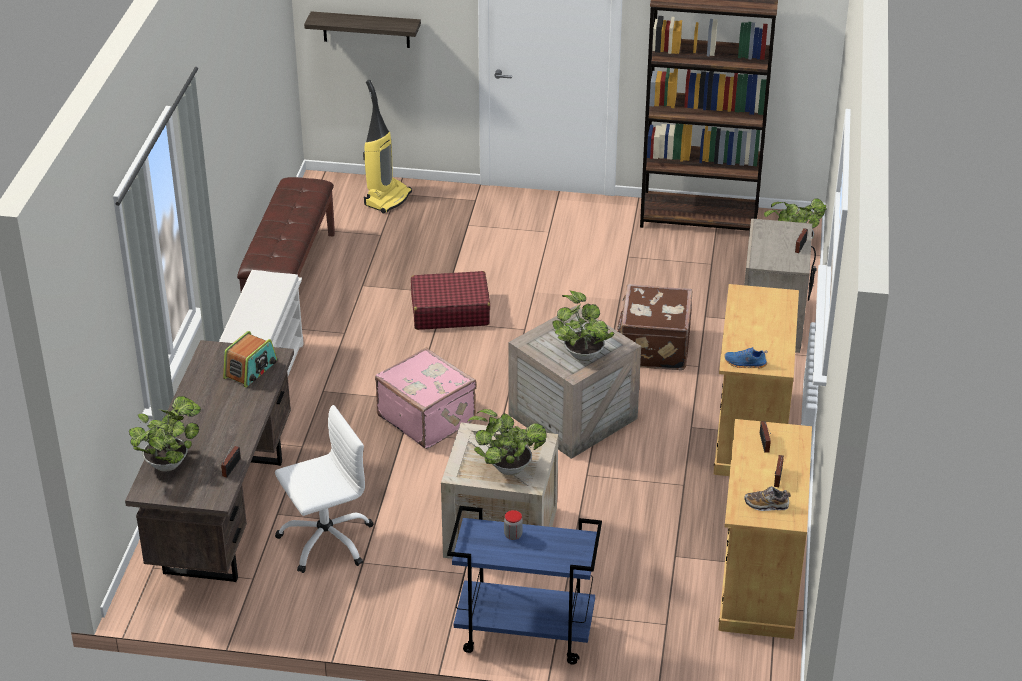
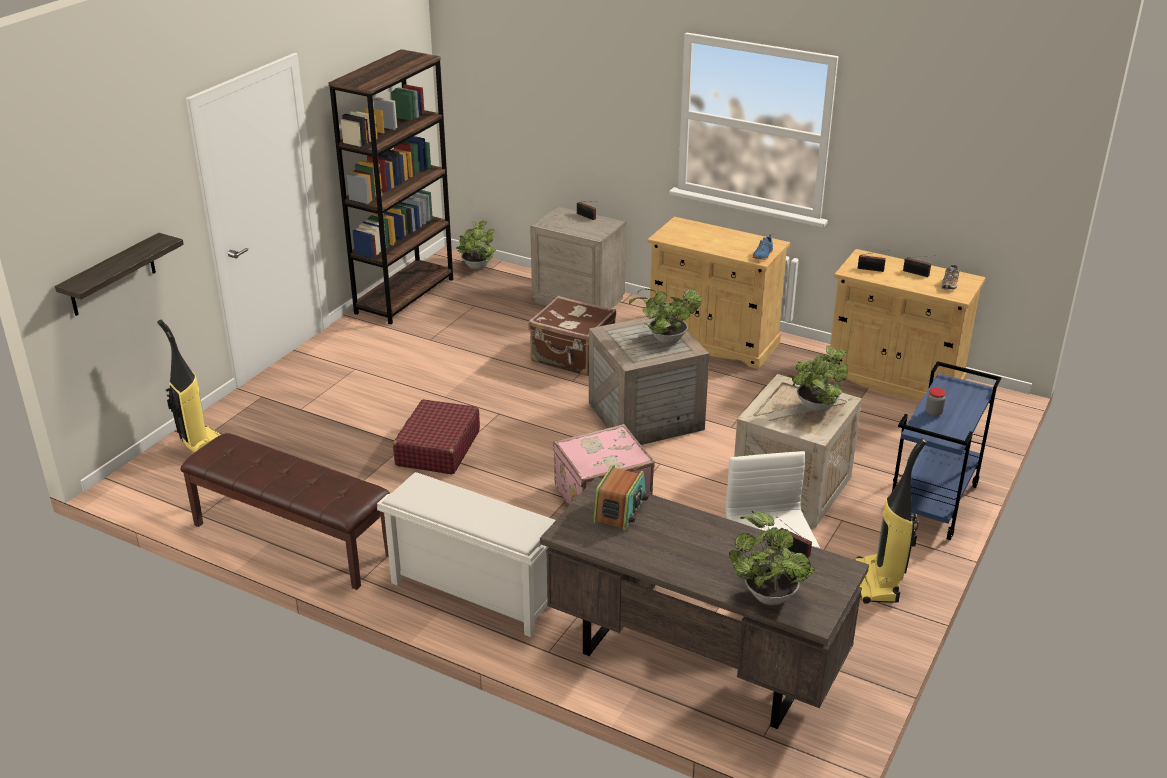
camera: 70 degrees left, 5 degrees down
(251, 370) = (620, 510): radio -> radio turned 60 degrees clockwise
(374, 609) = (877, 583): none -> vacuum cleaner

